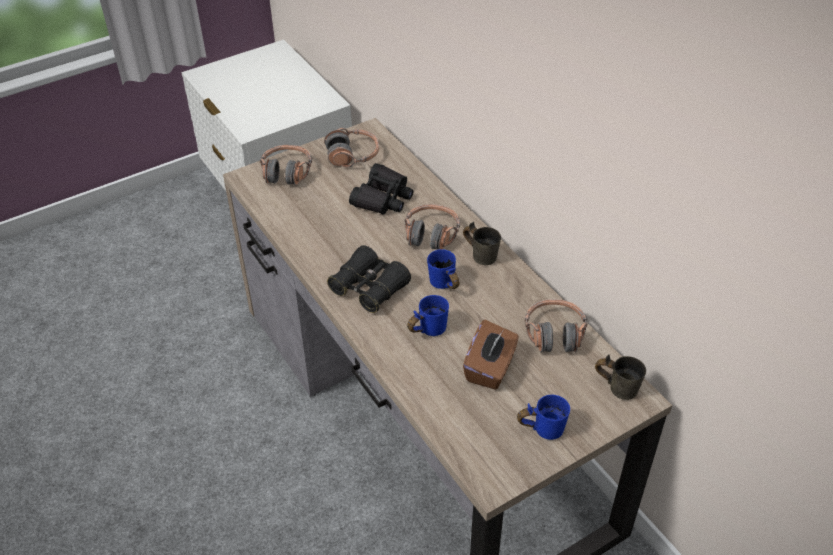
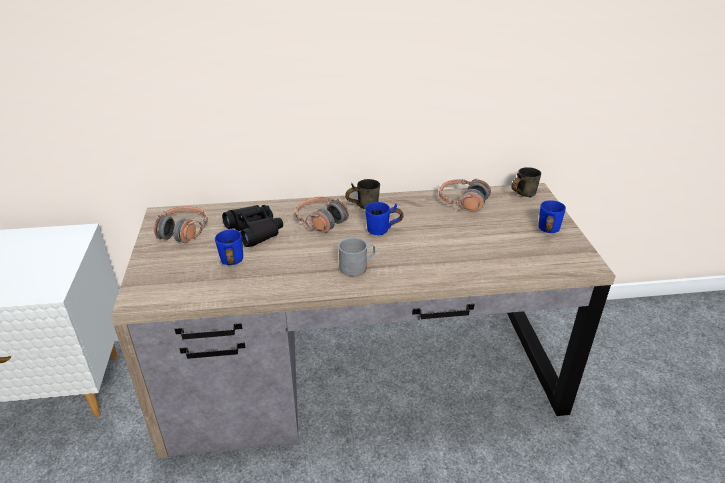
camera: 65 degrees left, 10 degrees down
(286, 172) = (160, 273): headphones -> none
(369, 288) = (357, 266): black binoculars -> grey mug
(426, 329) = (424, 251): blue mug -> blue mug (229, 264)
(490, 368) = (480, 235): brown tissue box -> none

